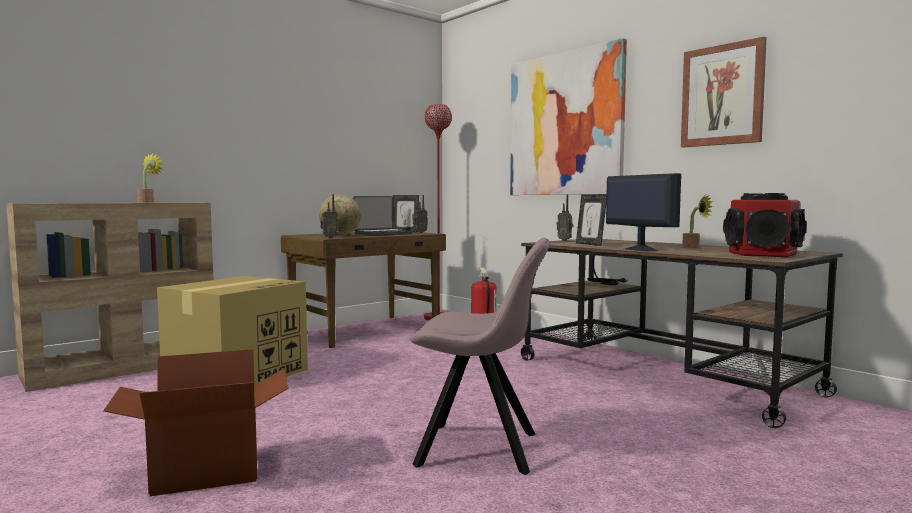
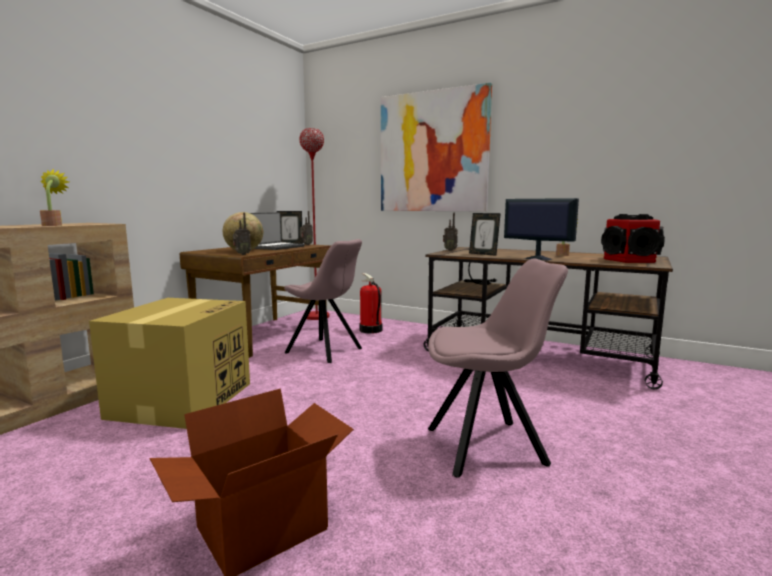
camera: 20 degrees left, 5 degrees up
(411, 349) = (324, 350): none -> pink chair
(722, 95) = (575, 135): picture -> none

